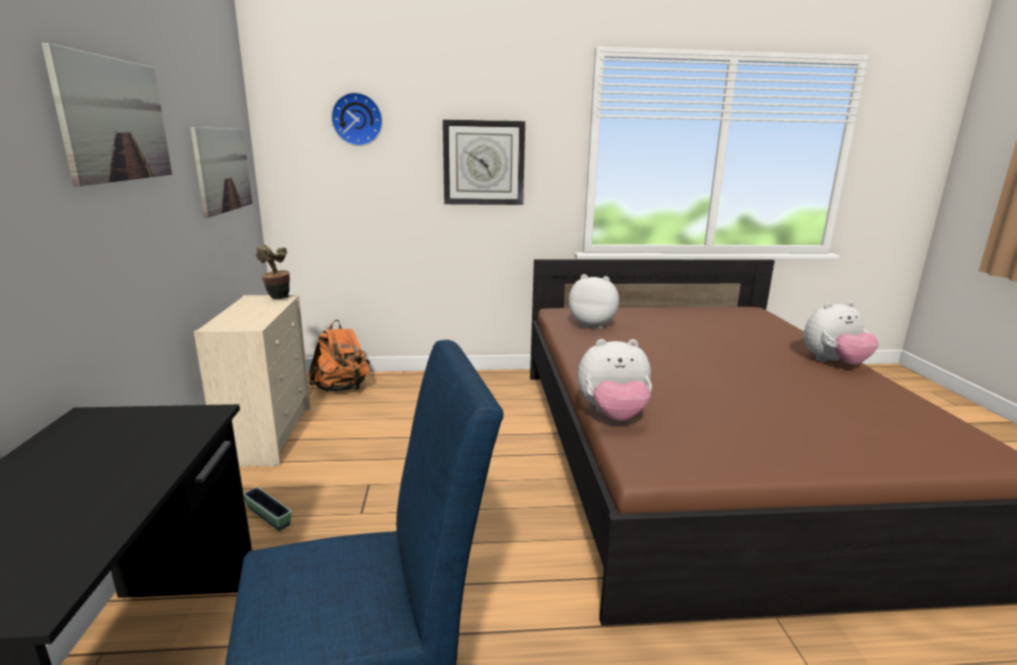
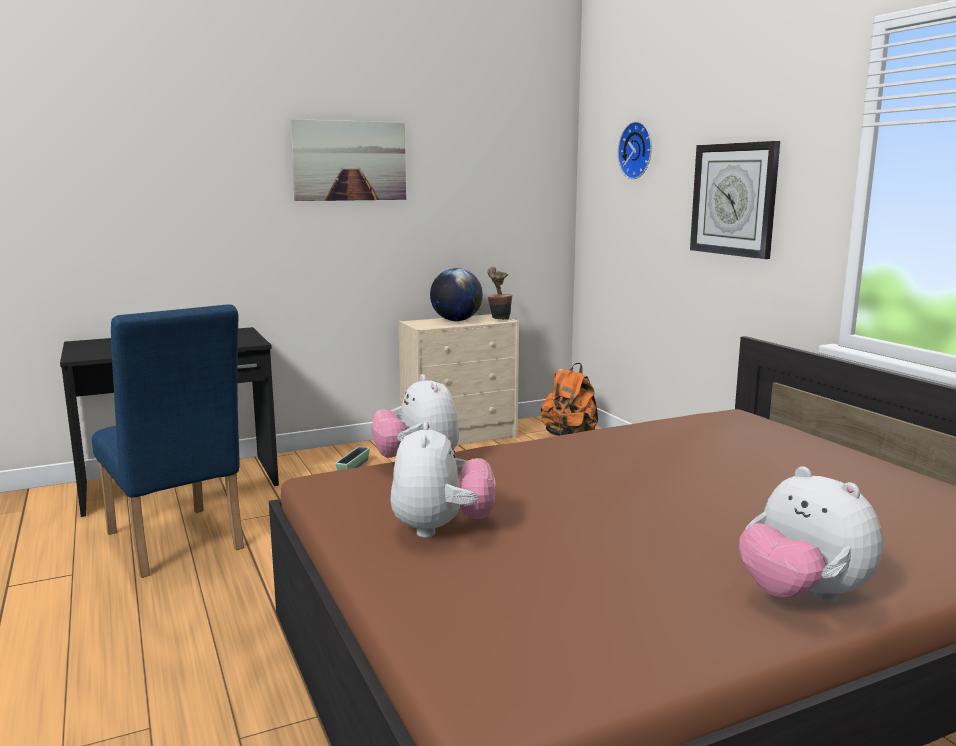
camera: 70 degrees right, 5 degrees down
(223, 169) = (500, 200): picture -> none
(249, 312) = (456, 320): none -> globe
(593, 324) = (701, 431): plush toy -> plush toy (441, 529)

